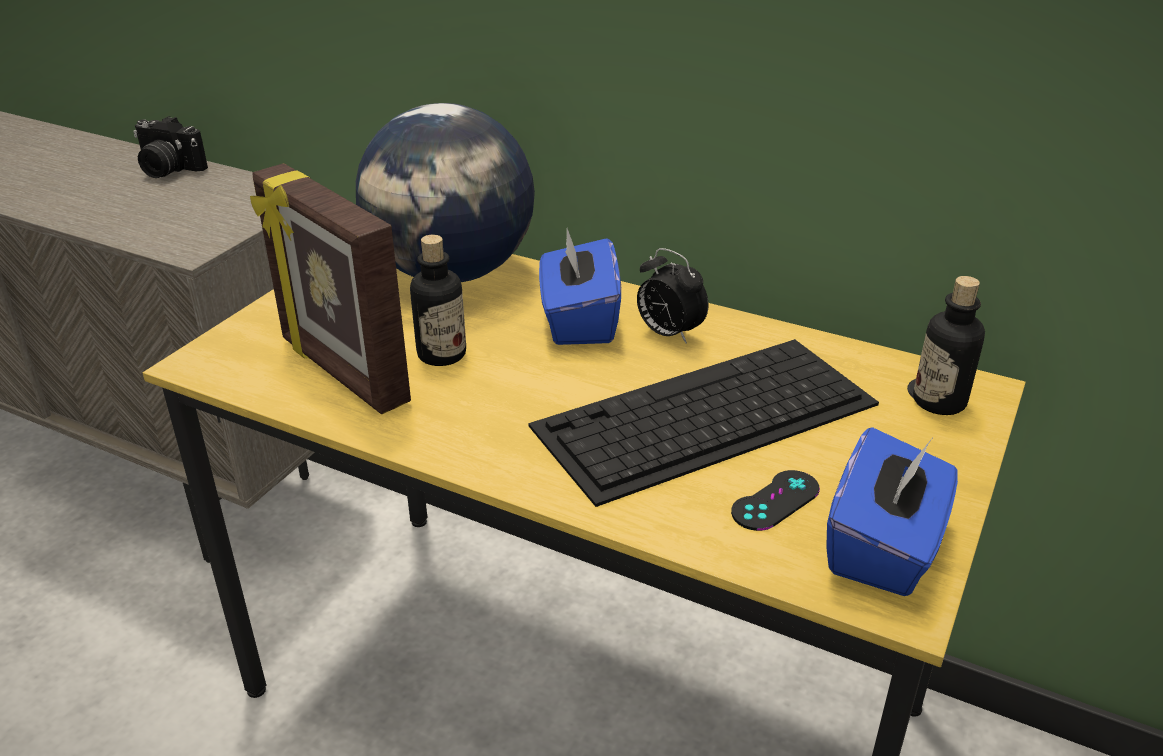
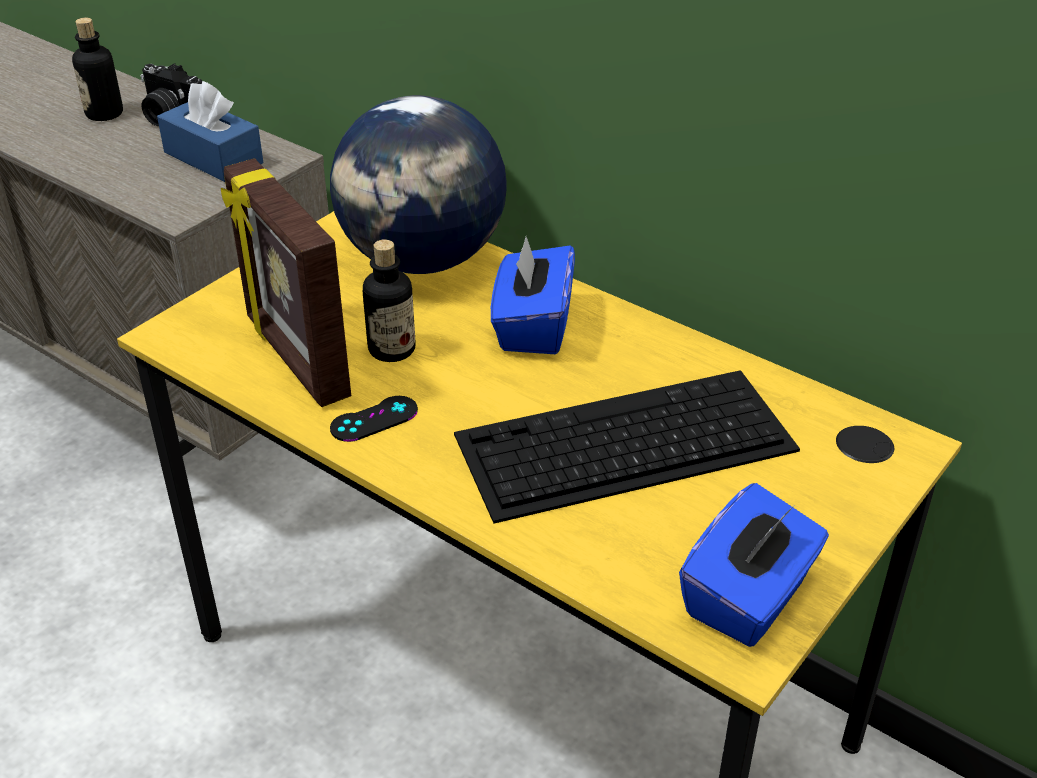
camera: 10 degrees right, 5 degrees up
(219, 200) = (213, 158): none -> blue tissue box
(668, 334) = (616, 350): alarm clock -> none
(775, 501) = (662, 538): black game controller -> black game controller (374, 419)
(939, 401) = (862, 455): bottle -> bottle (104, 114)

